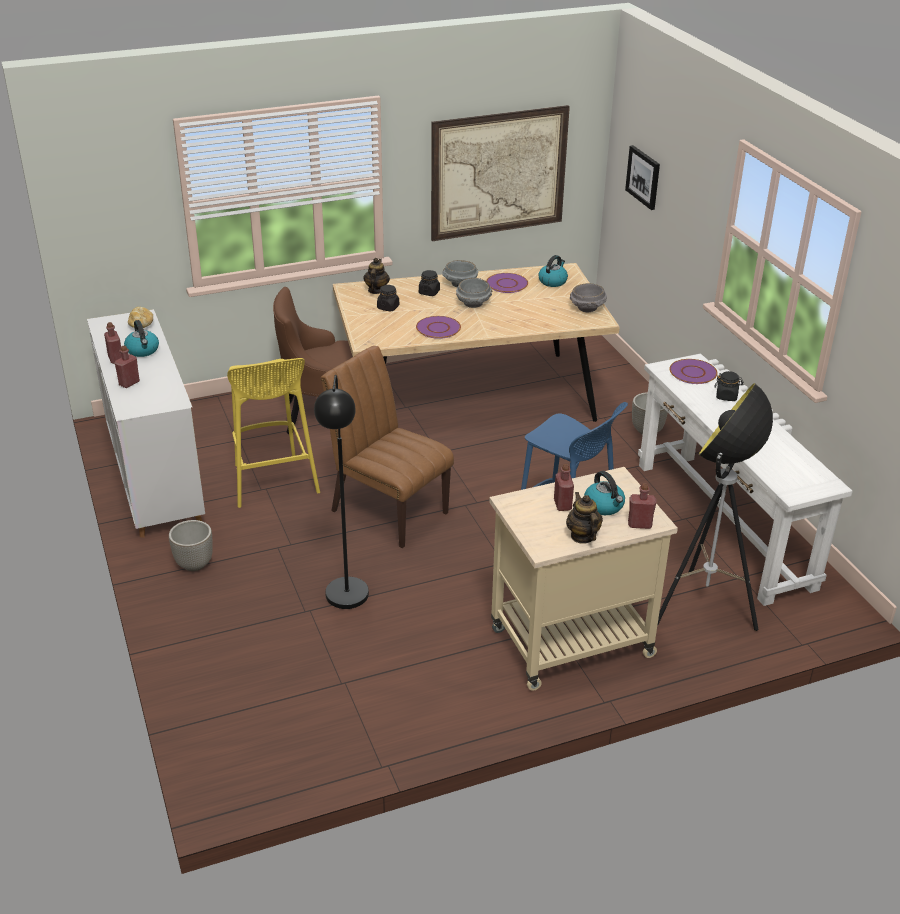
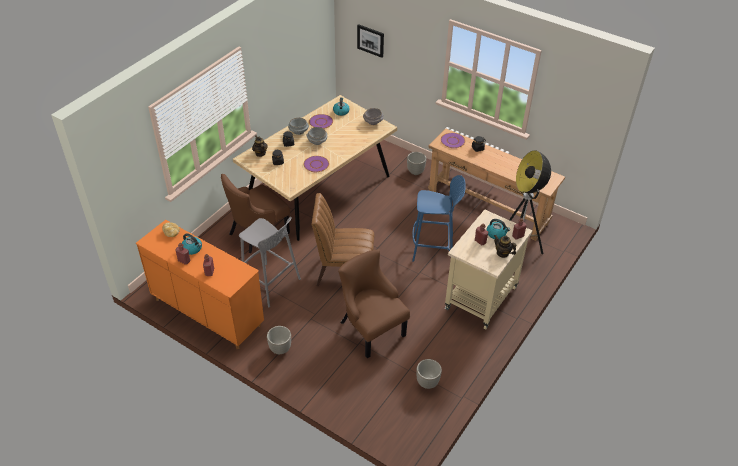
camera: 35 degrees left, 10 degrees up
(155, 478) = (207, 313): white cabinet -> orange cabinet
(272, 481) = (270, 284): yellow stool -> grey stool
(346, 604) = (372, 331): black floor lamp -> brown chair
(351, 716) = (427, 383): none -> planter
(498, 173) = (293, 61): picture -> none
(722, 524) = (487, 207): white console table -> brown console table

